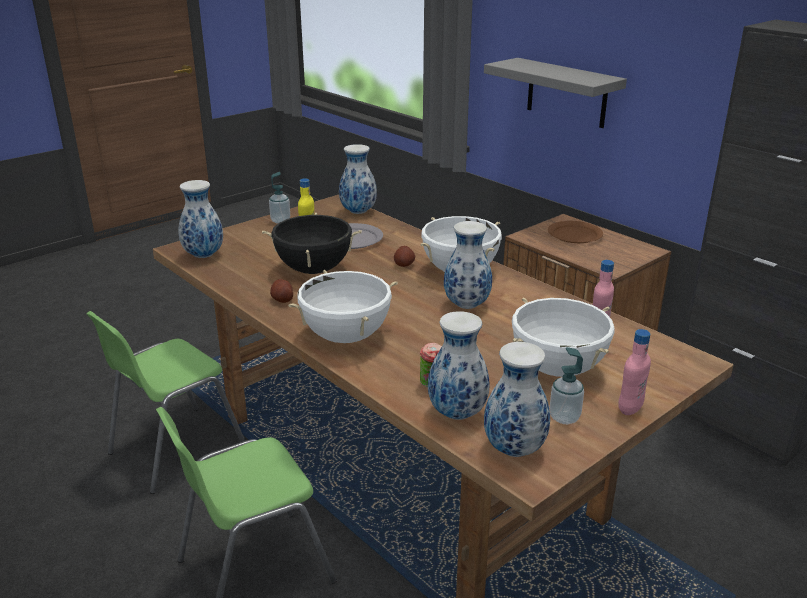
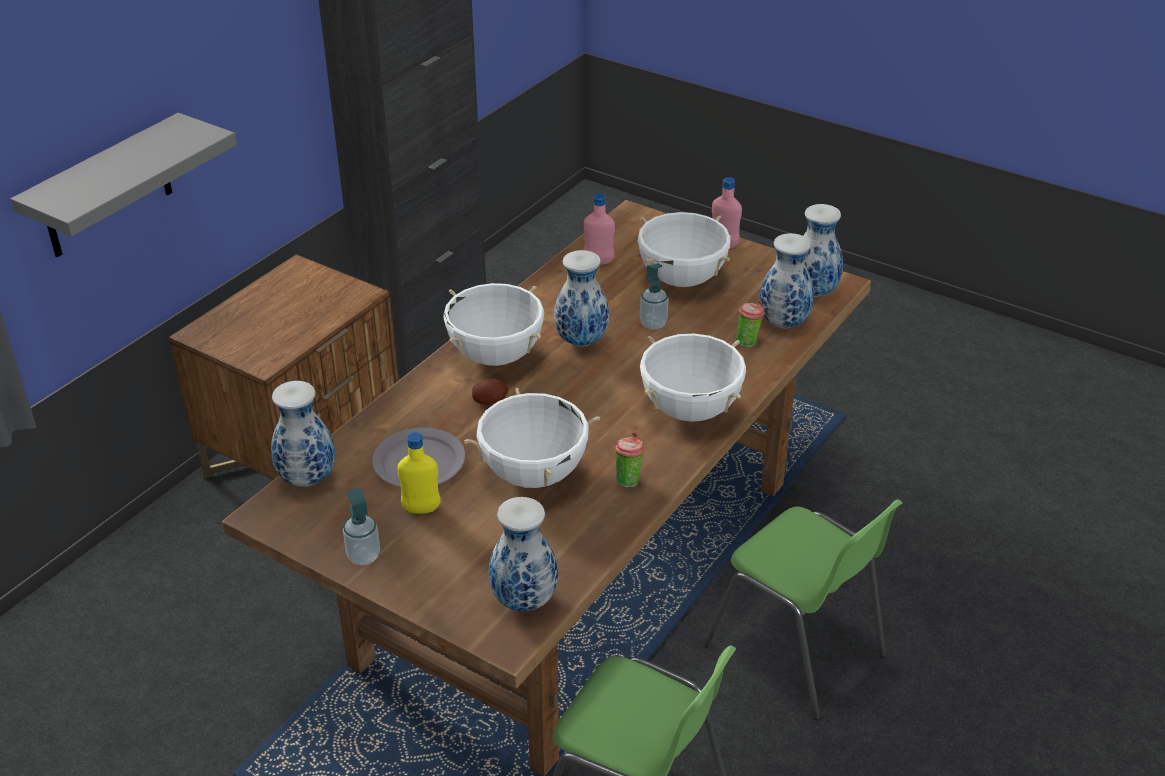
camera: 105 degrees left, 10 degrees up
(282, 299) = (628, 479): potato -> cup
(314, 270) = (533, 474): black cooking pot -> white cooking pot
(564, 417) = (755, 272): soap dispenser -> soap dispenser (653, 323)
(574, 235) = (253, 323): brown plate -> none

